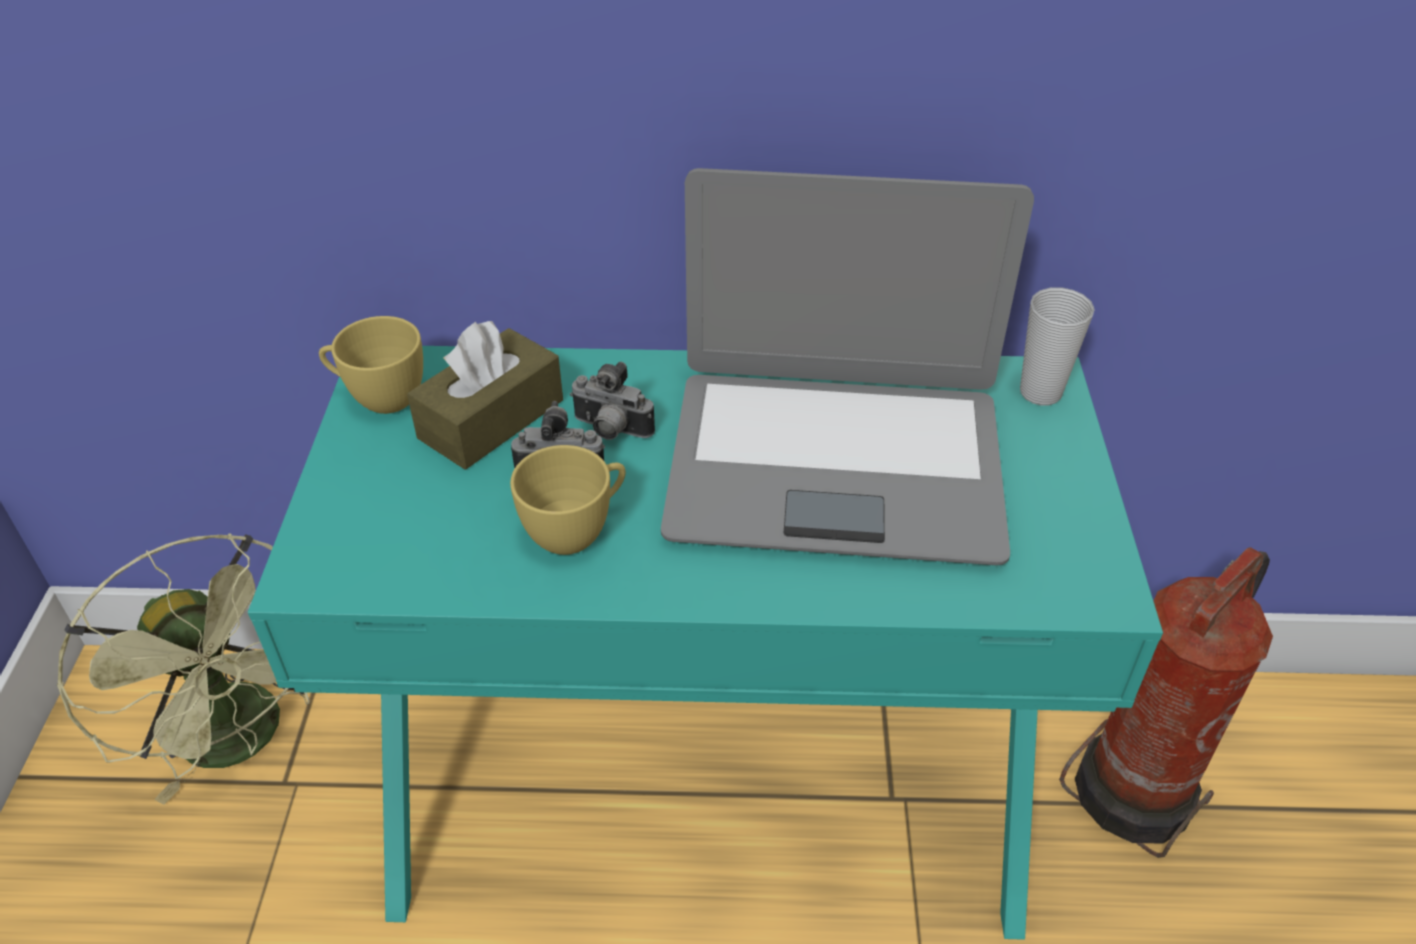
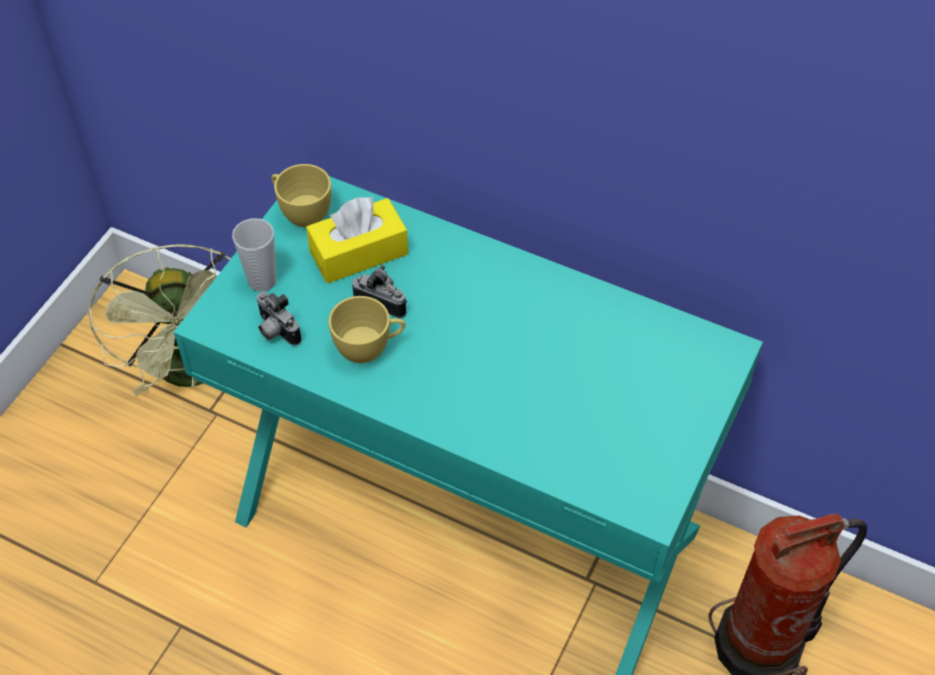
camera: 25 degrees right, 10 degrees up
(491, 419) = (359, 253): brown tissue box -> yellow tissue box
(610, 431) = (424, 287): camera -> camera (275, 331)
(835, 465) = (546, 362): laptop -> none
(1040, 392) = (715, 359): cup -> cup (262, 281)

